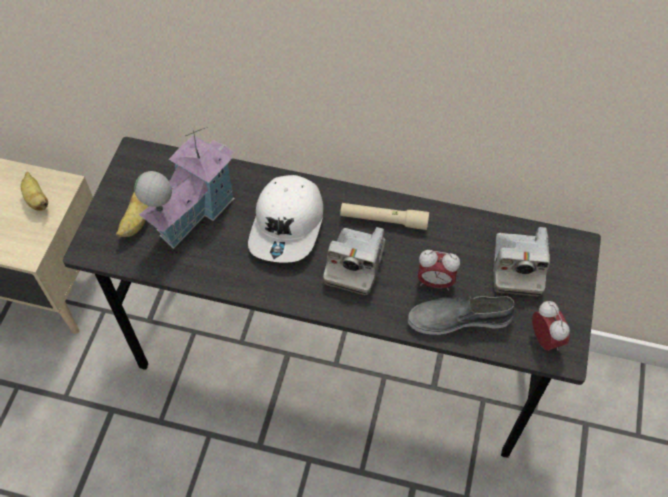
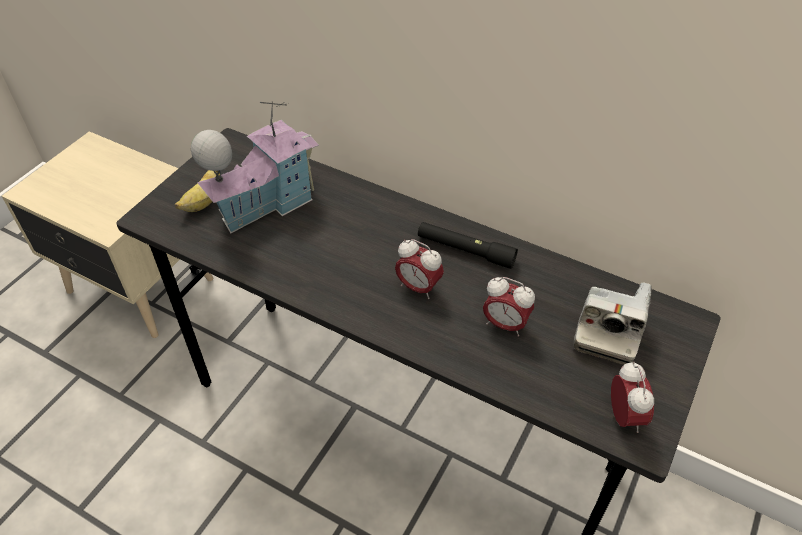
camera: 15 degrees right, 10 degrees down
(36, 199) = (139, 185): banana -> none
(288, 225) = (359, 235): white cap -> none
(355, 264) = (418, 287): camera -> alarm clock
(383, 220) = (465, 250): beige flashlight -> black flashlight
(459, 318) = (522, 369): grey shoe -> none

